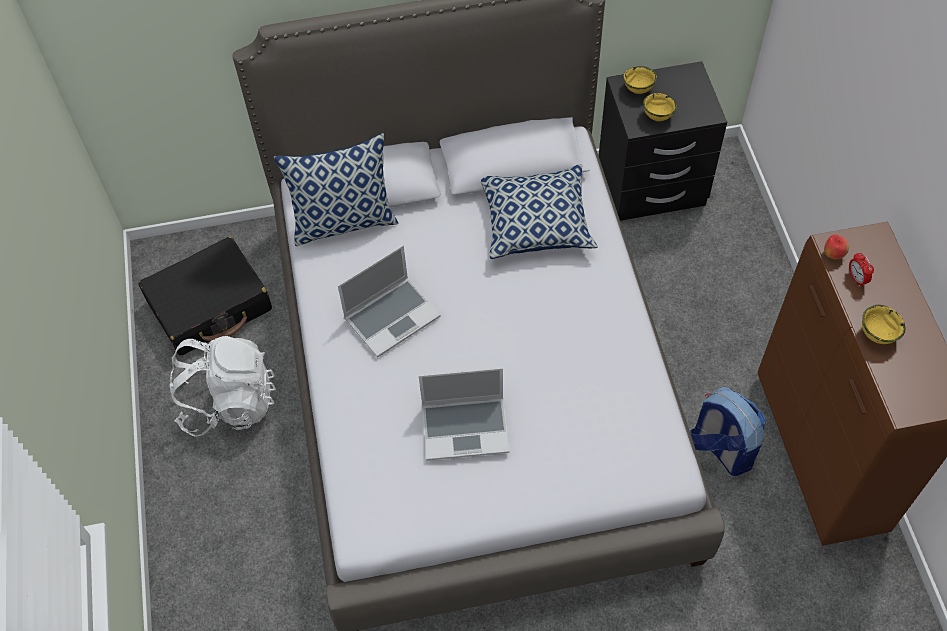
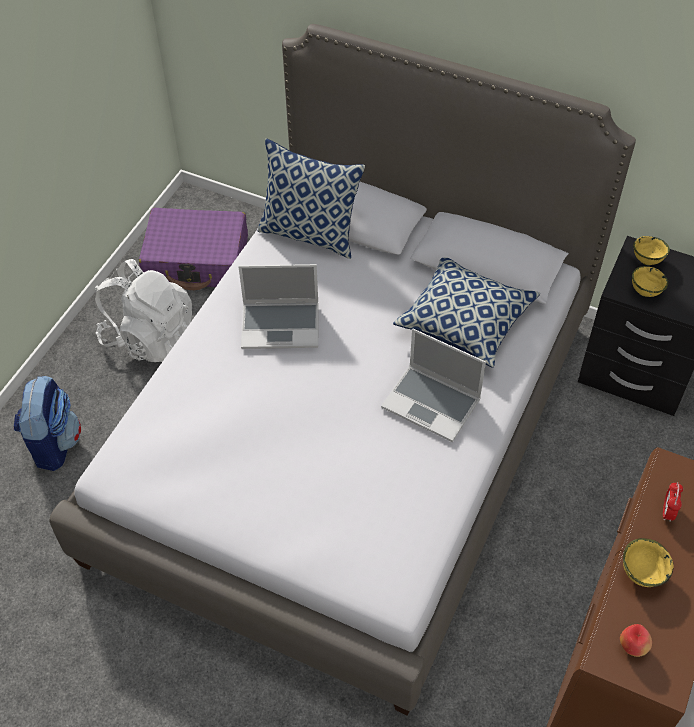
camera: 35 degrees right, 5 degrees down
(210, 306) = (197, 260): black suitcase -> purple suitcase
(466, 427) = (260, 445): laptop -> laptop (432, 403)
(721, 448) = (509, 630): backpack -> backpack (54, 443)
(833, 254) = (663, 476): apple -> apple (632, 647)

